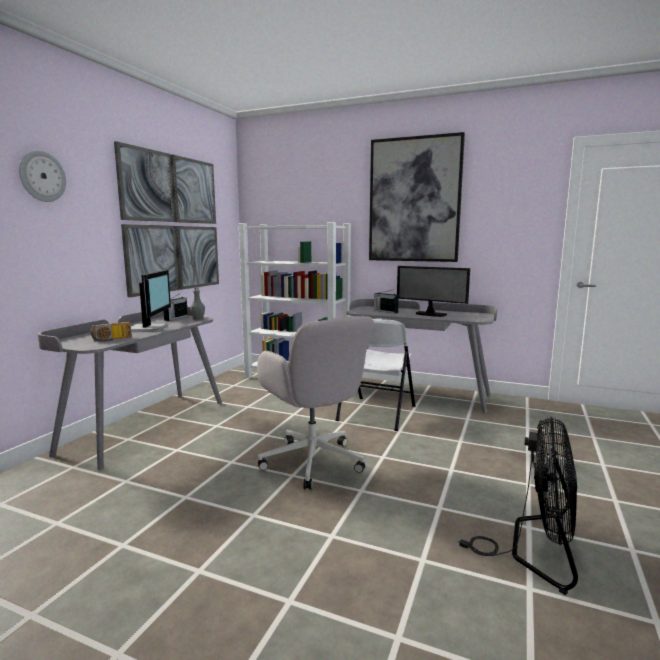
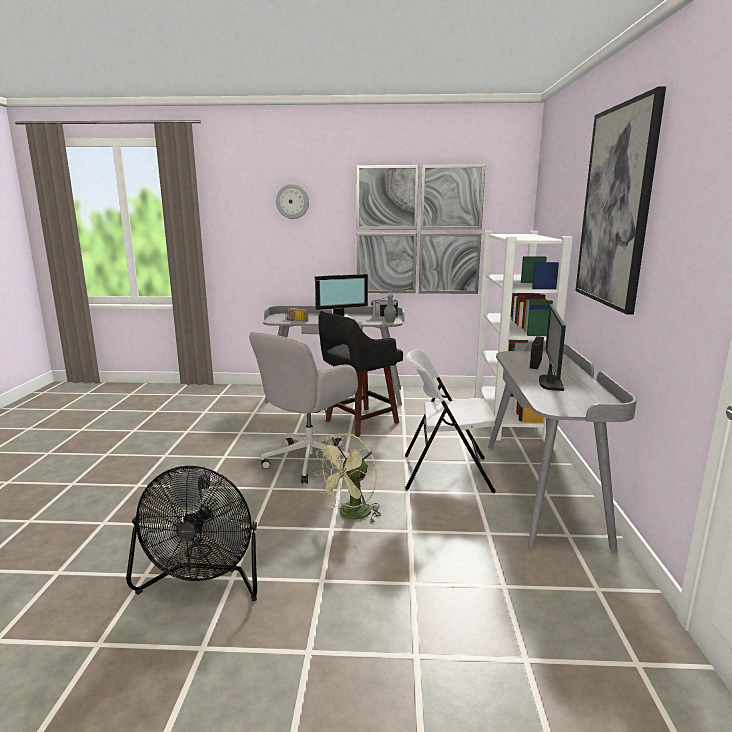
camera: 70 degrees right, 5 degrees up
(243, 426) = (359, 423): none -> black stool
(431, 458) = (351, 515): none -> green fan

